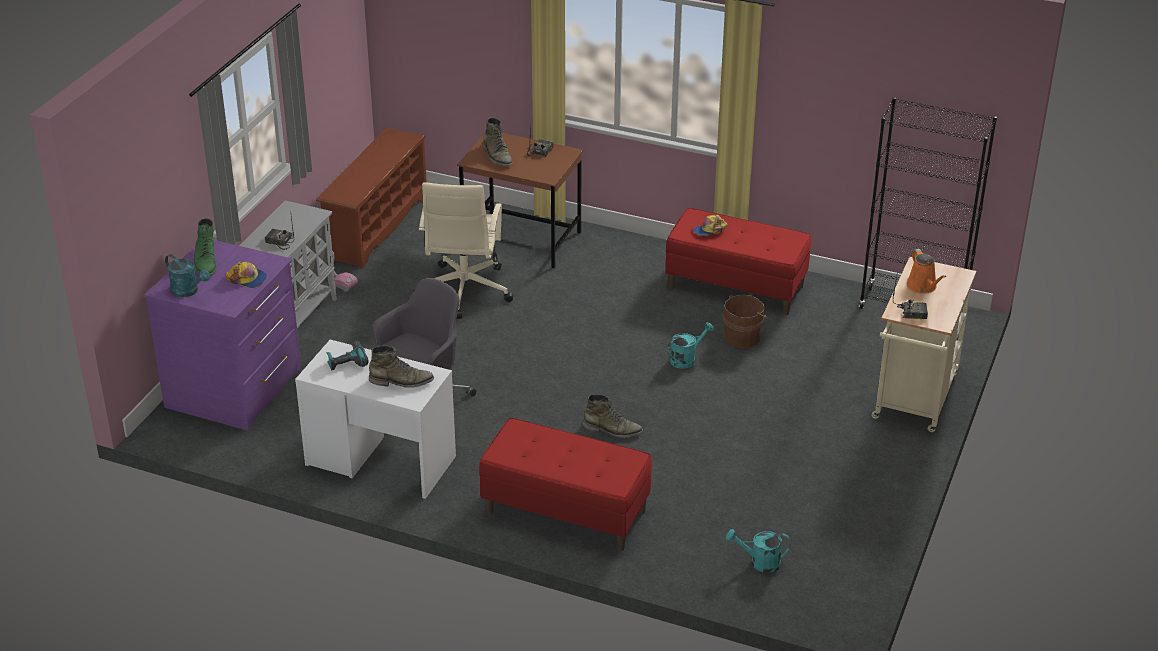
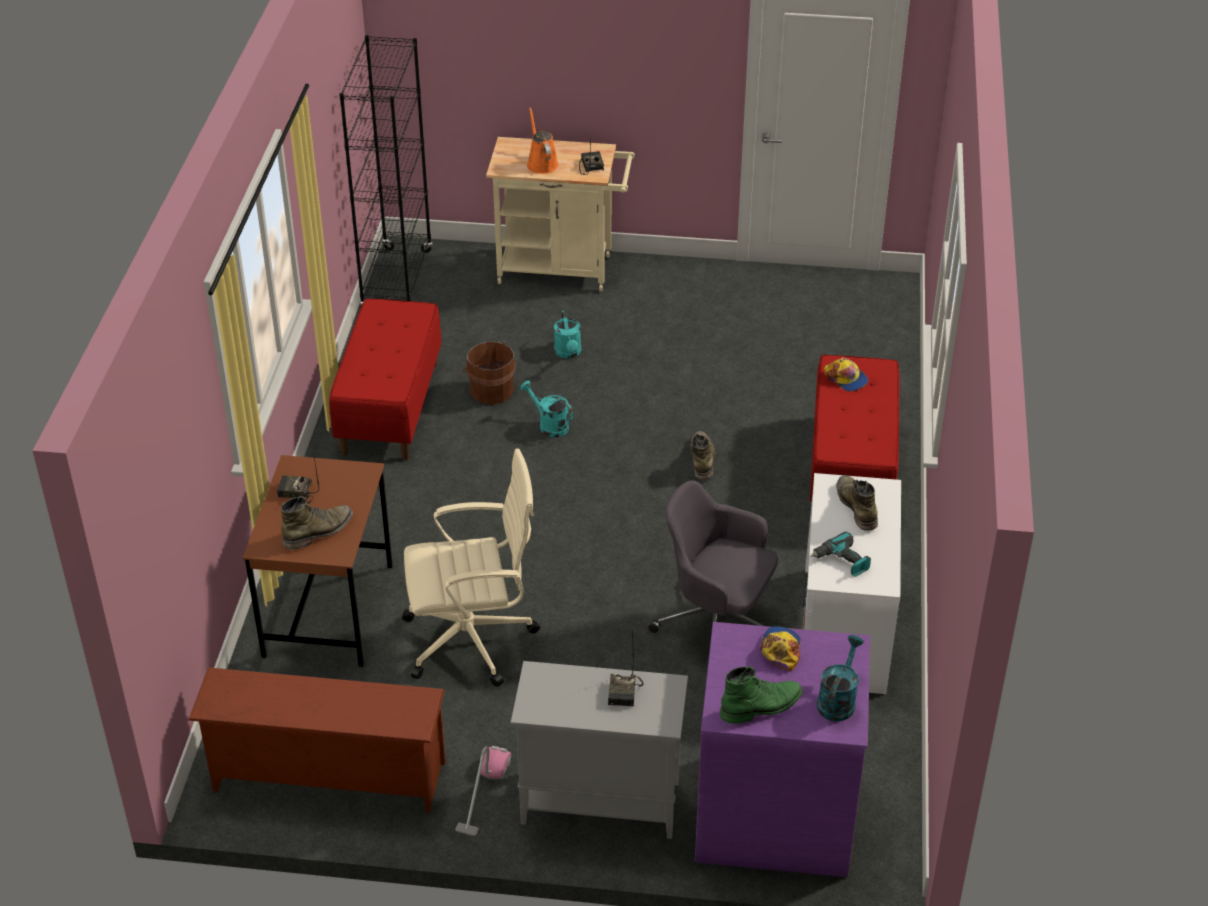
camera: 105 degrees left, 5 degrees up
(710, 230) = (380, 371): cap -> cap (846, 378)
(759, 562) = (852, 336): turquoise watering can -> turquoise watering can (568, 353)
(923, 287) = (541, 163): orange watering can -> orange watering can turned 75 degrees counterclockwise

